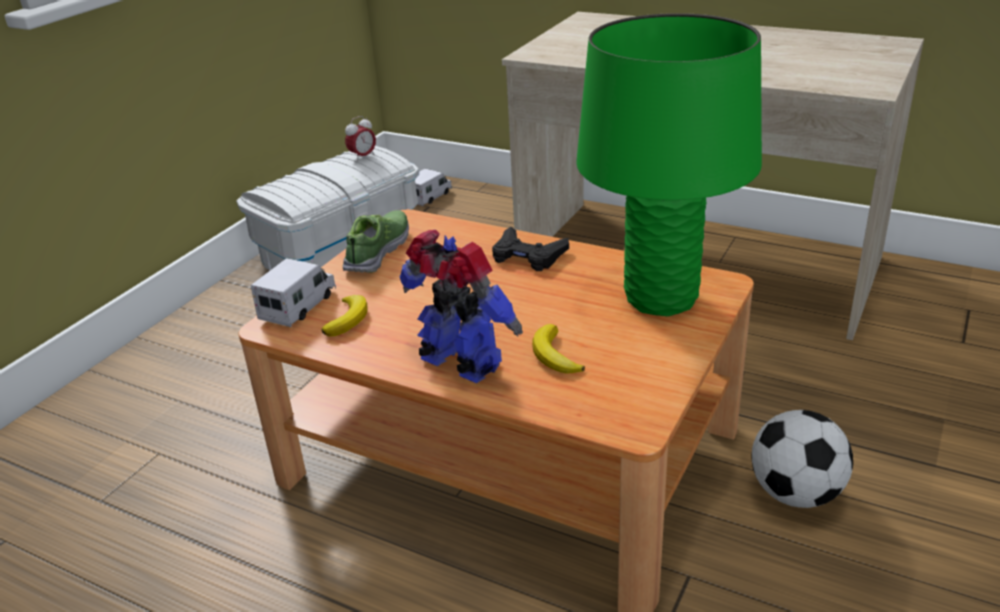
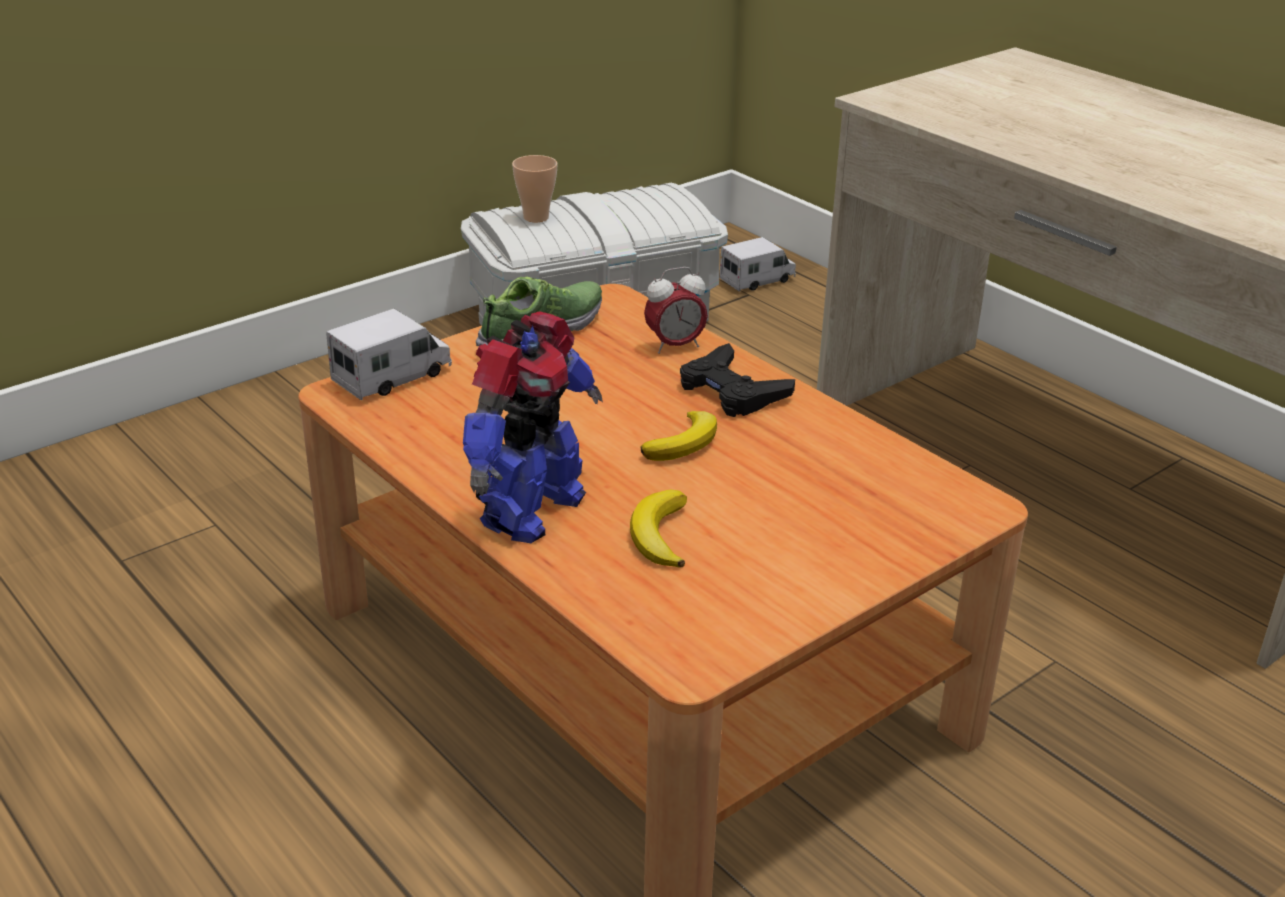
camera: 20 degrees right, 0 degrees up
(292, 185) = (536, 217): none -> cup
(348, 319) = (439, 410): banana -> banana (684, 442)
(363, 157) = (654, 199): alarm clock -> alarm clock (674, 346)
(460, 365) = (530, 510): toy robot -> toy robot turned 60 degrees clockwise
(661, 299) = (869, 502): green table lamp -> none
(796, 493) = (1010, 860): football -> none

